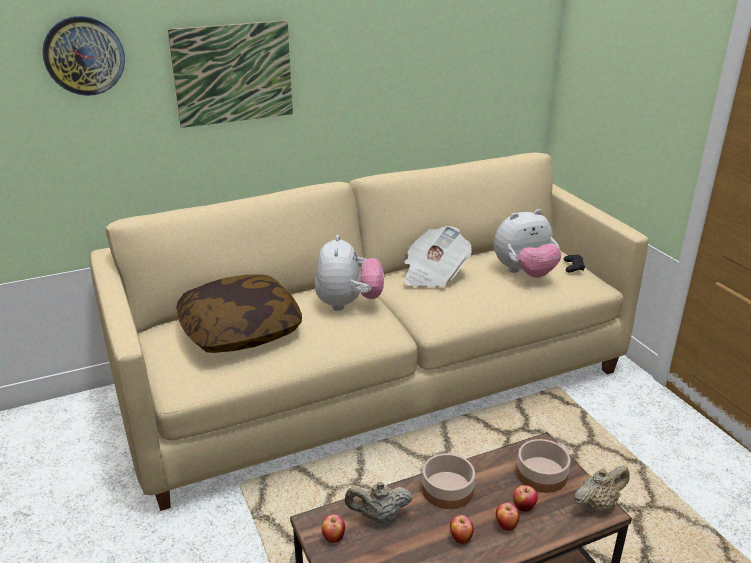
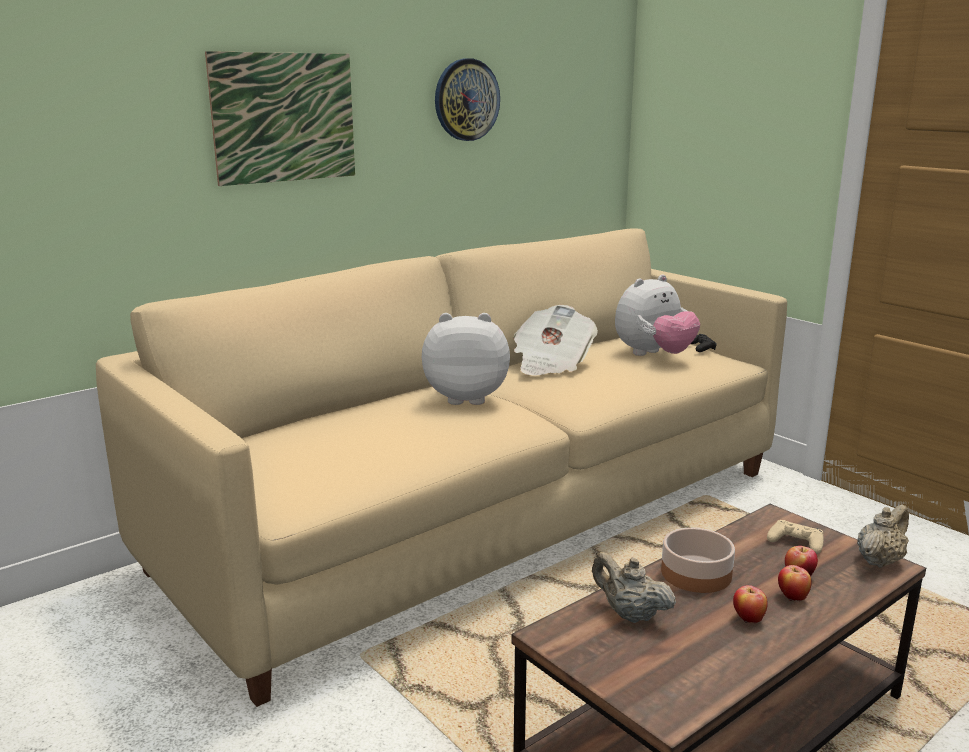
camera: 15 degrees left, 10 degrees down
(84, 56) = (95, 78): wall clock -> wall clock (466, 100)
(241, 330) = (339, 437): pillow -> none
(333, 537) = (586, 646): apple -> none
(348, 304) = (466, 398): plush toy -> plush toy turned 75 degrees counterclockwise
(378, 516) = (629, 614): beige teapot -> beige teapot turned 60 degrees clockwise
(542, 474) = (796, 542): bowl -> beige game controller

